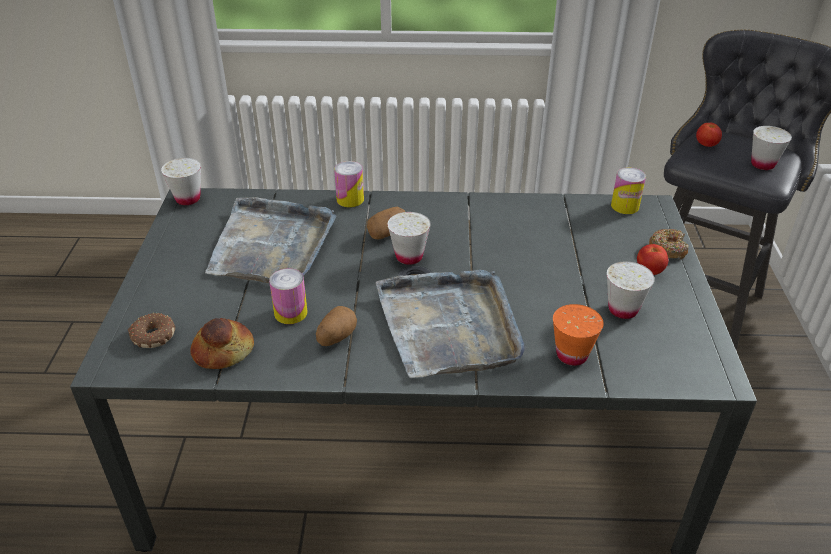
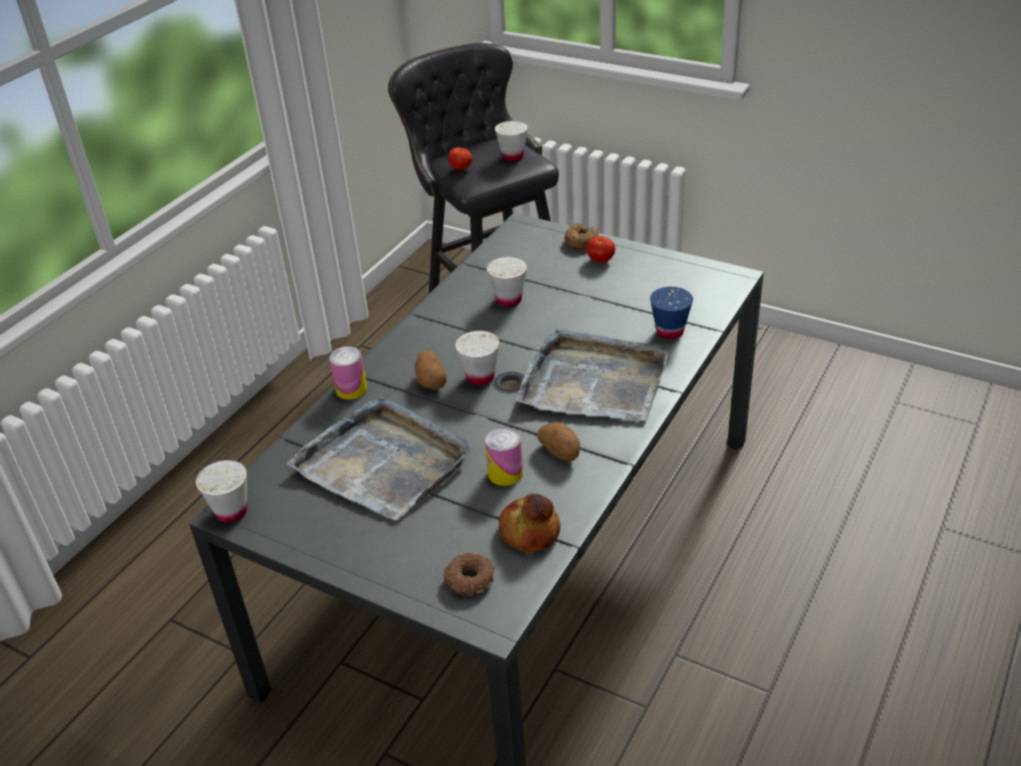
camera: 60 degrees left, 0 degrees up
(571, 355) = (669, 332): orange cup -> blue cup
(623, 309) = (636, 289): white cup -> white cup (508, 299)
(625, 206) = (509, 239): can -> none

